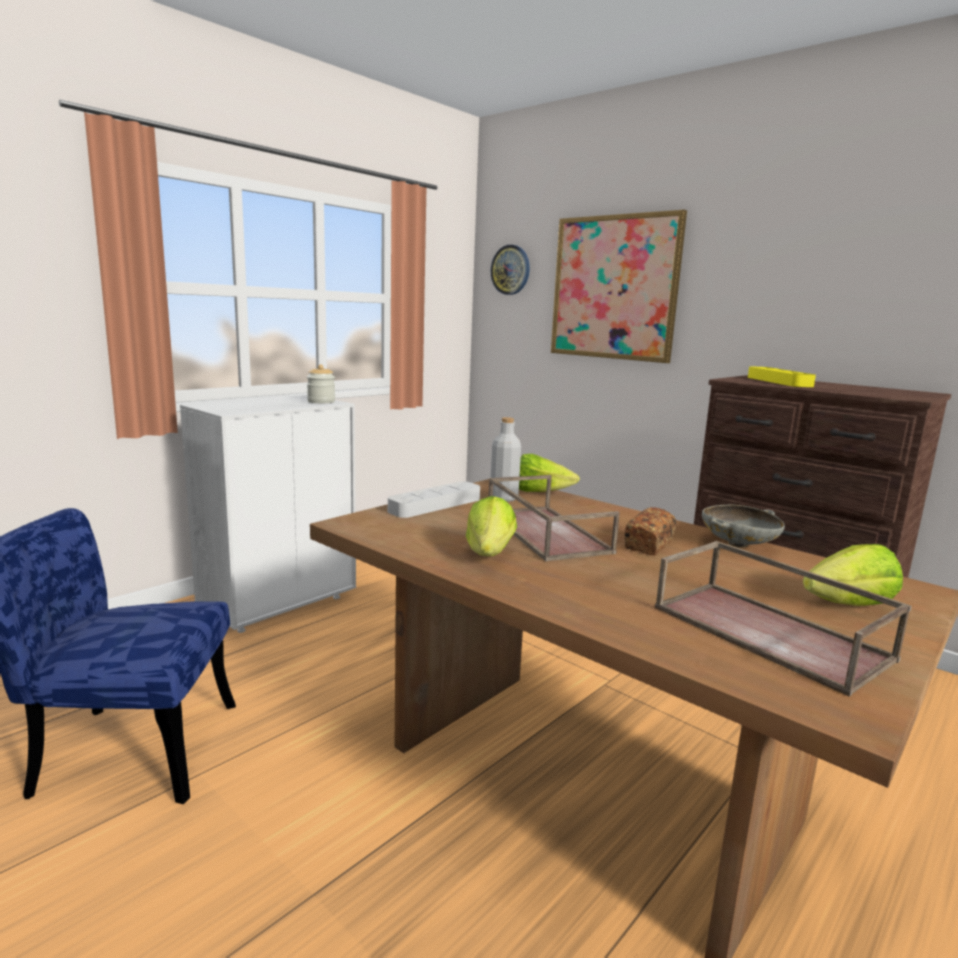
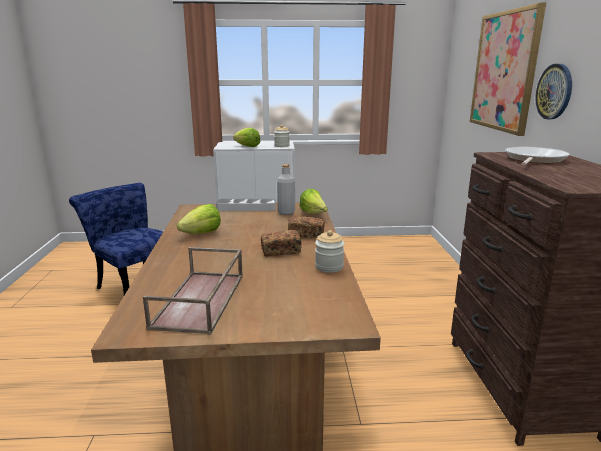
camera: 45 degrees right, 5 degrees up
(510, 270) = (462, 57): wall clock -> wall clock (554, 91)
(544, 532) = (252, 232): brown tray -> none
(609, 518) = (306, 234): none -> bread
(738, 544) = (329, 267): grey bowl -> jar
(778, 382) = (533, 159): yellow tray -> frying pan
(849, 605) = (279, 310): lettuce -> lettuce (247, 146)

